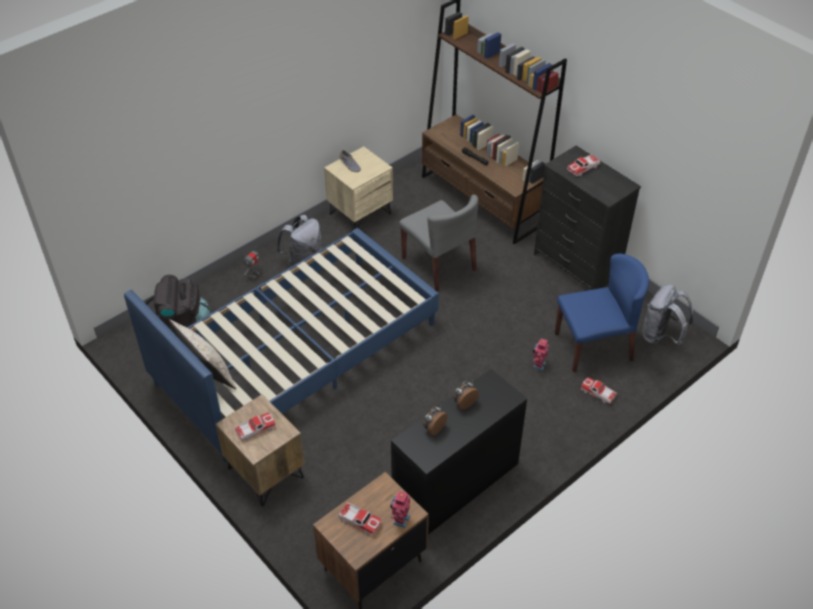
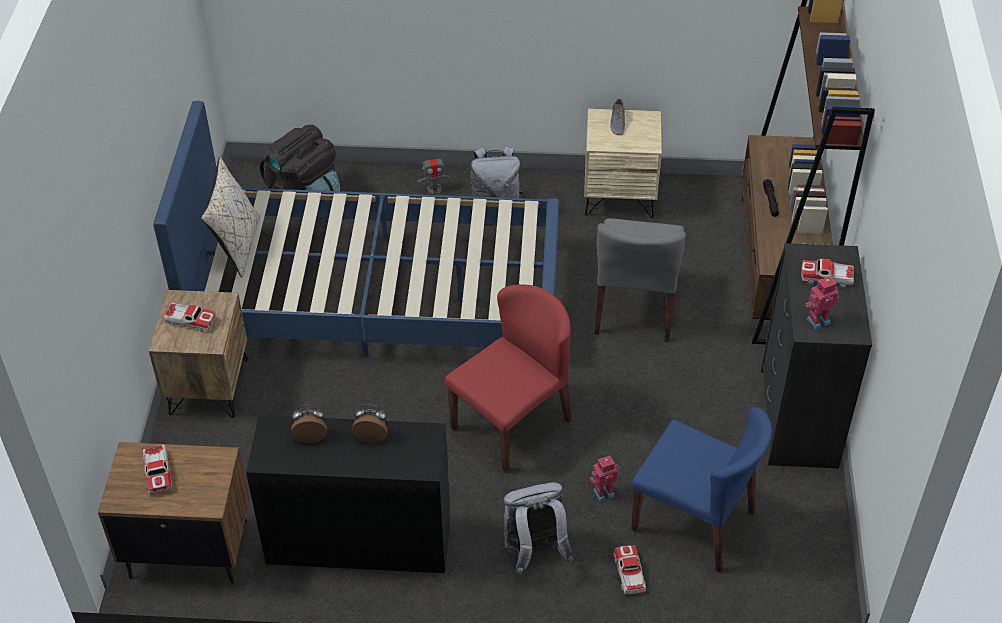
camera: 45 degrees right, 0 degrees up
(400, 519) = (192, 502): toy robot -> toy robot (817, 320)
(454, 365) = (511, 423): none -> red chair
(661, 336) = (793, 573): grey backpack -> grey backpack (534, 553)

